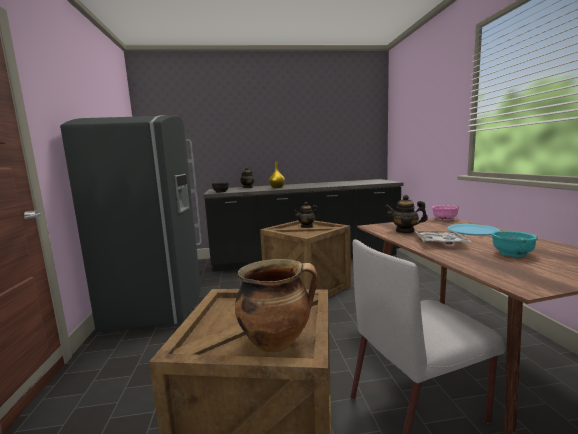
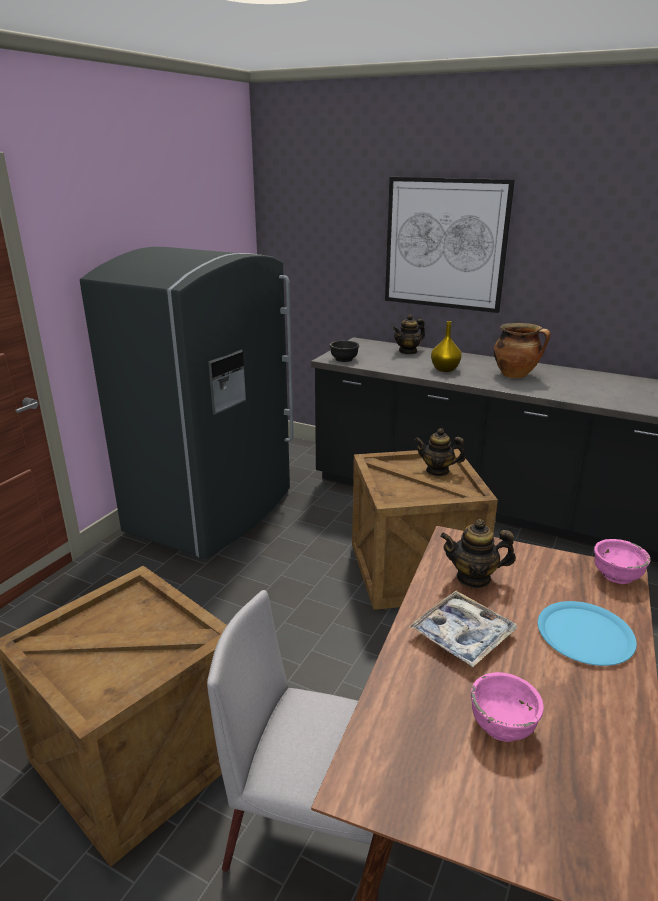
camera: 35 degrees right, 15 degrees up
(255, 131) = (445, 244): none -> picture
(277, 341) = (102, 678): cooking pot -> cooking pot (516, 375)
(405, 231) = (474, 578): teapot -> teapot turned 45 degrees counterclockwise
(512, 254) = (501, 724): turquoise bowl -> pink bowl

